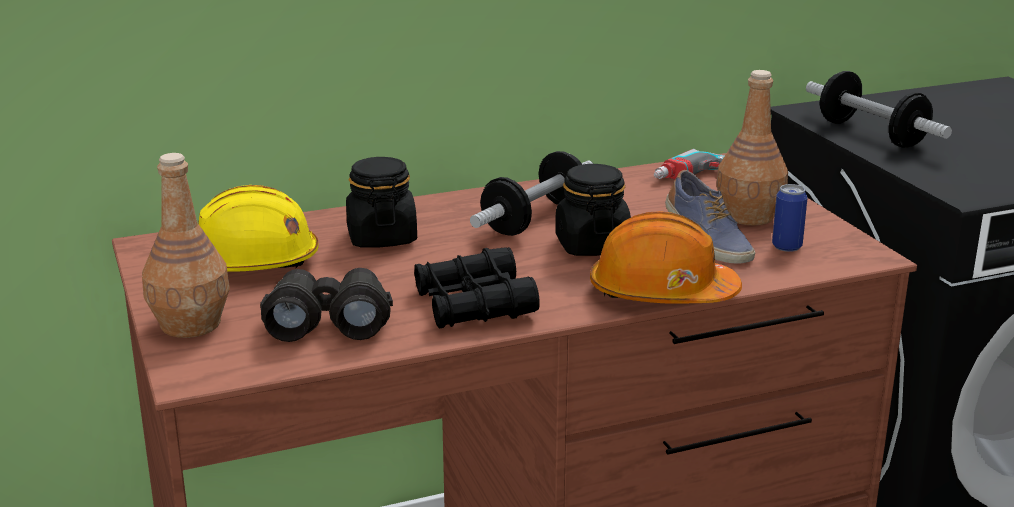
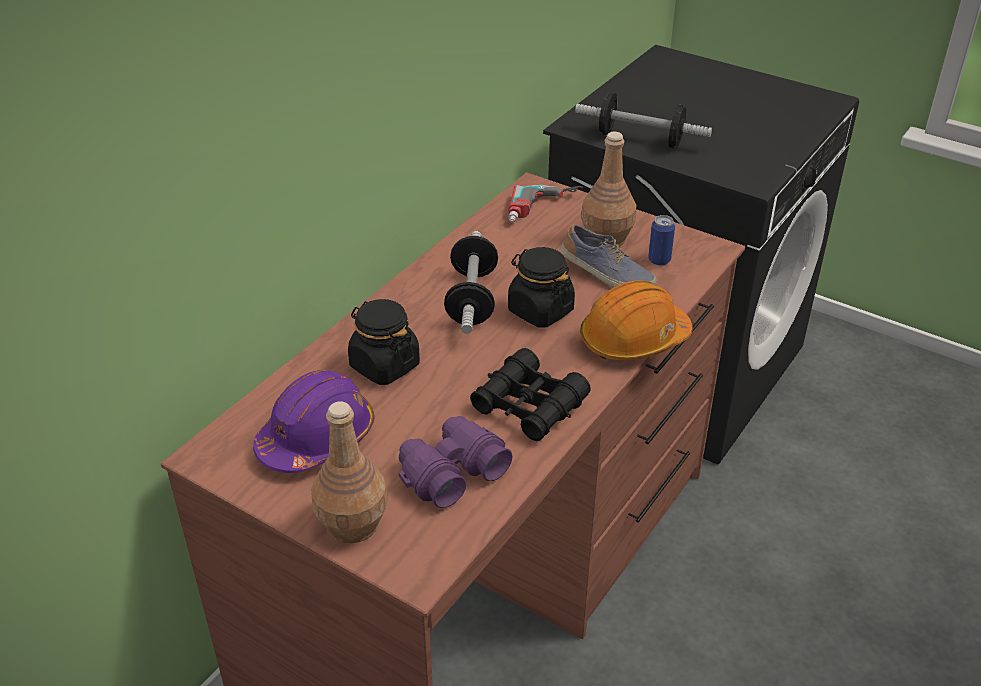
camera: 35 degrees left, 15 degrees up
(250, 263) = (317, 438): yellow hard hat -> purple hard hat
(327, 322) = (451, 472): black binoculars -> purple binoculars

